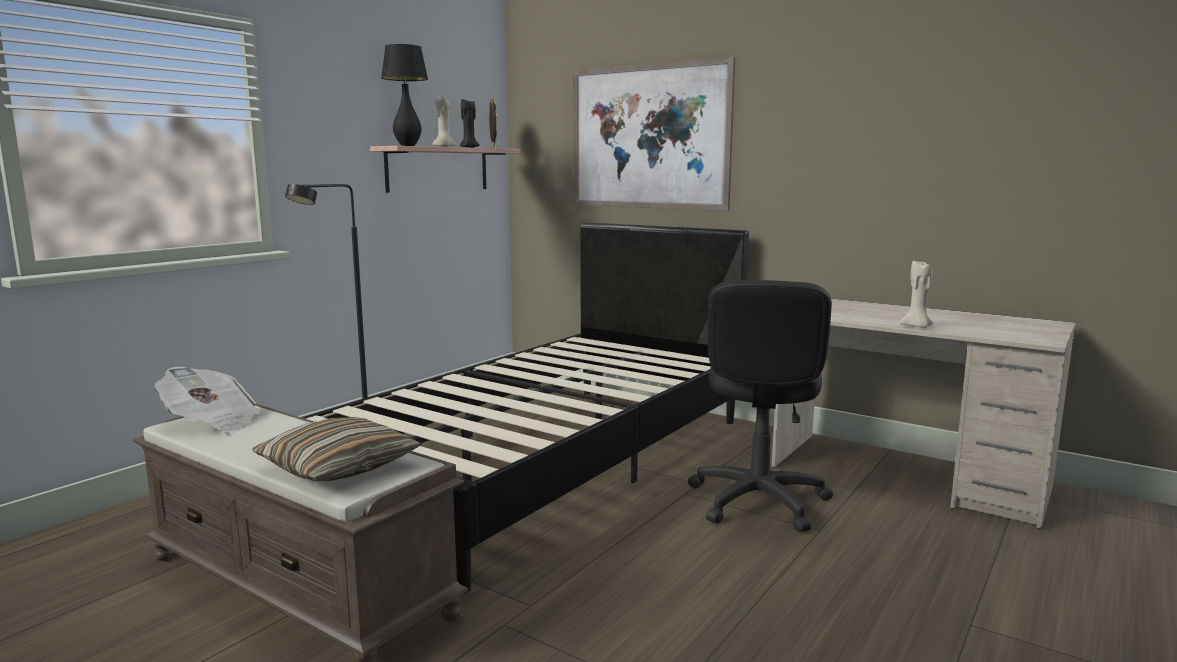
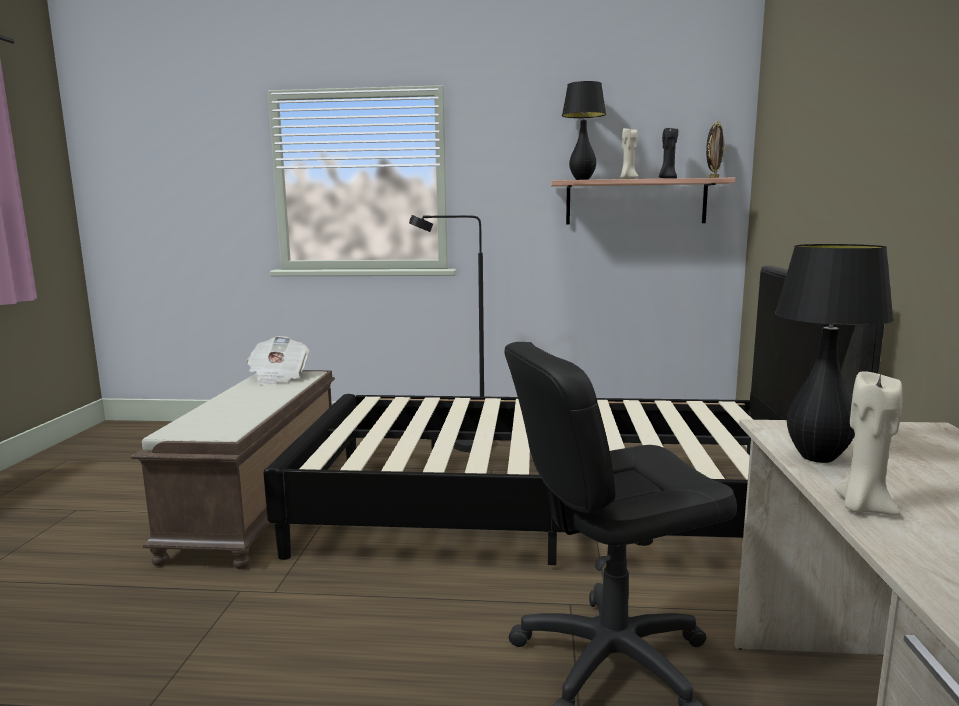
camera: 60 degrees right, 0 degrees up
(338, 467) = (212, 419): pillow -> none
(648, 137) = (830, 153): picture -> none
(851, 318) = (817, 458): none -> black table lamp

